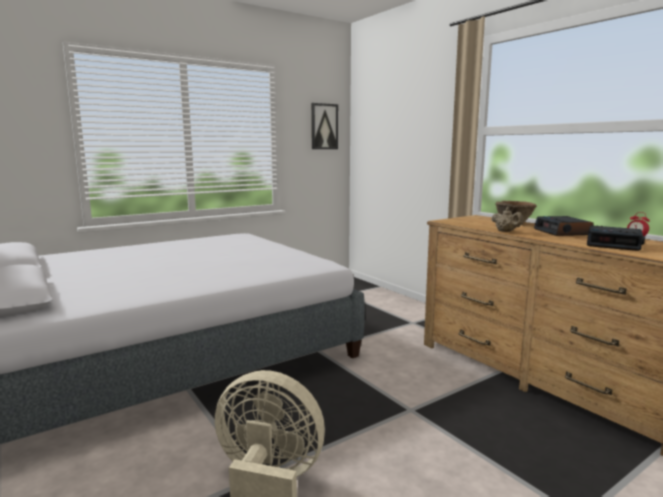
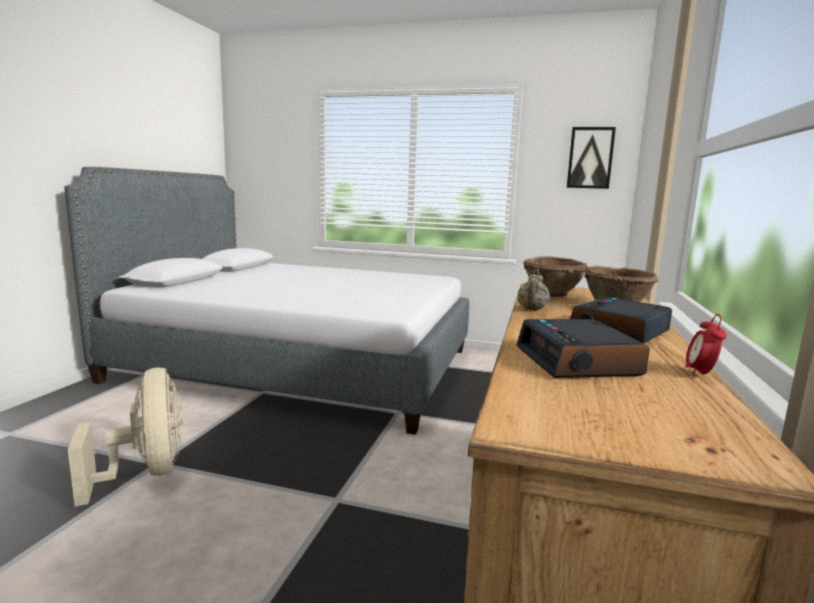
camera: 50 degrees right, 0 degrees up
(470, 223) = (552, 294): none -> brown bowl

